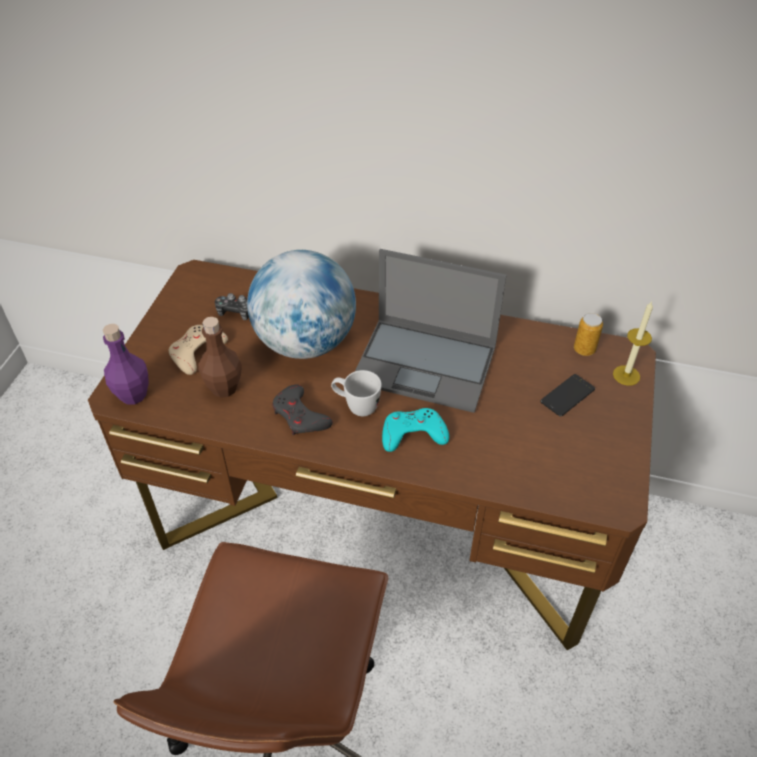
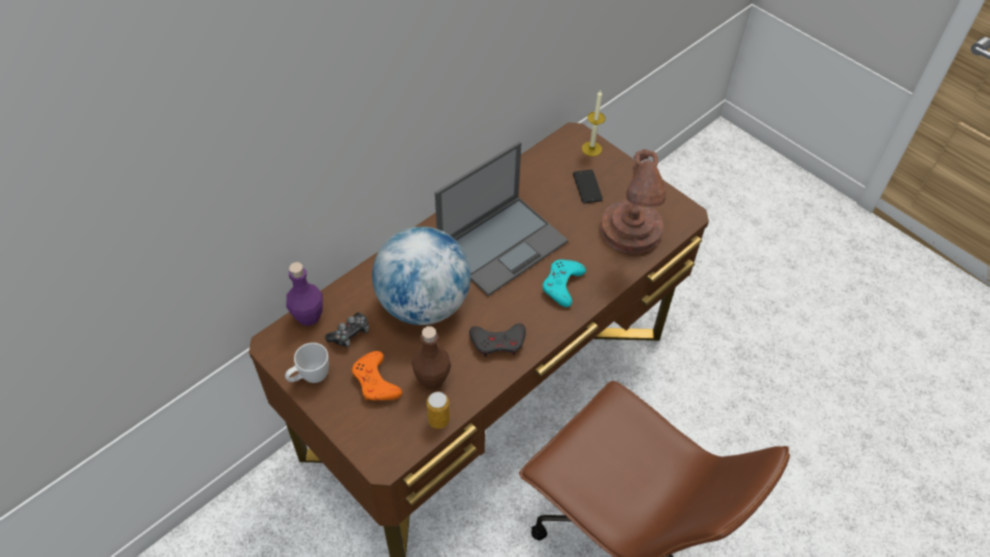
camera: 60 degrees left, 5 degrees up
(133, 395) = (391, 446): purple bottle -> purple bottle (308, 316)
(196, 352) = (376, 381): beige game controller -> orange game controller
(356, 406) = (513, 304): white mug -> white mug (310, 378)
(536, 463) = (631, 234): none -> brown table lamp
(584, 349) = (554, 155): can -> can (438, 420)

